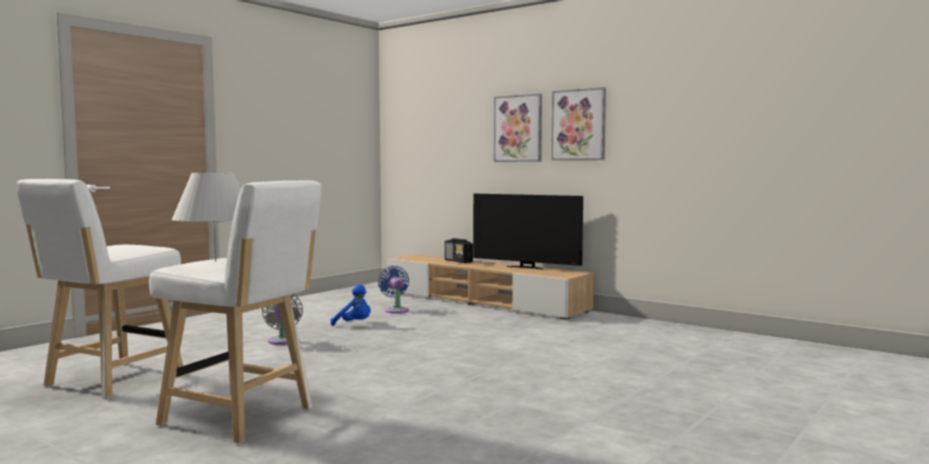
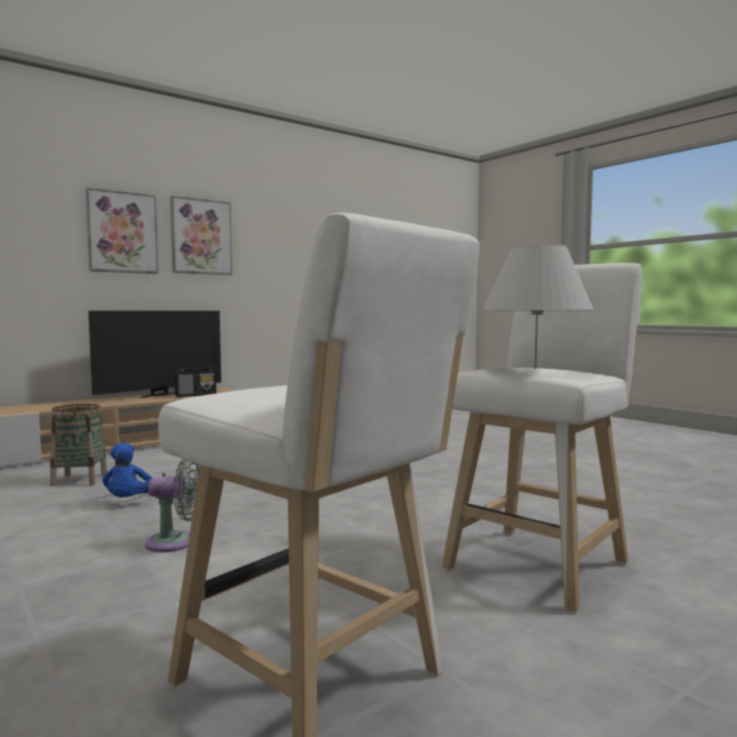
camera: 75 degrees left, 0 degrees up
(354, 324) = (129, 502): blue plush toy -> blue plush toy turned 135 degrees clockwise
(396, 310) = (79, 480): blue fan -> basket
(458, 261) = (57, 405): radio -> radio (196, 395)

